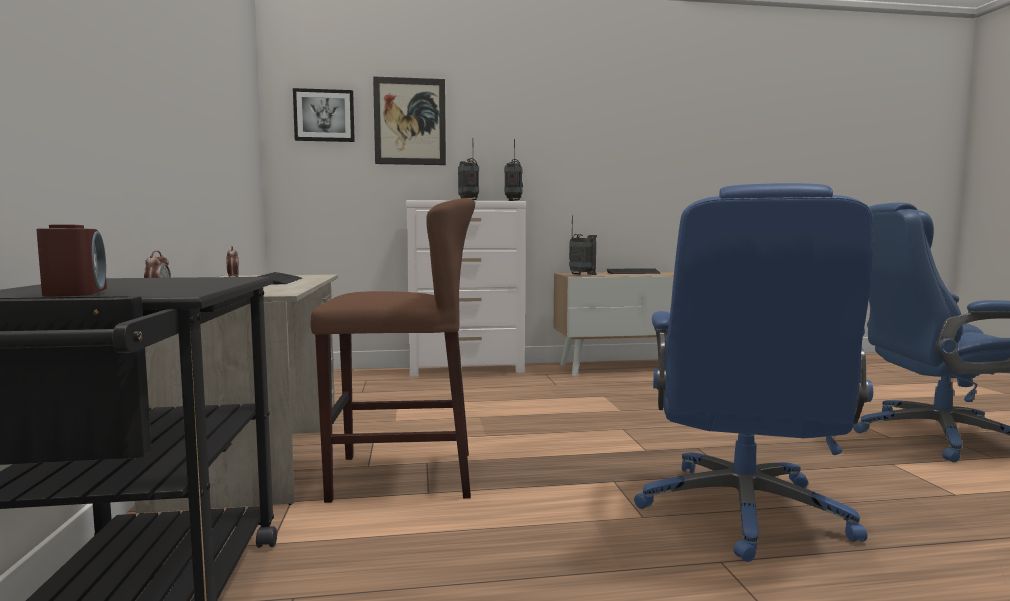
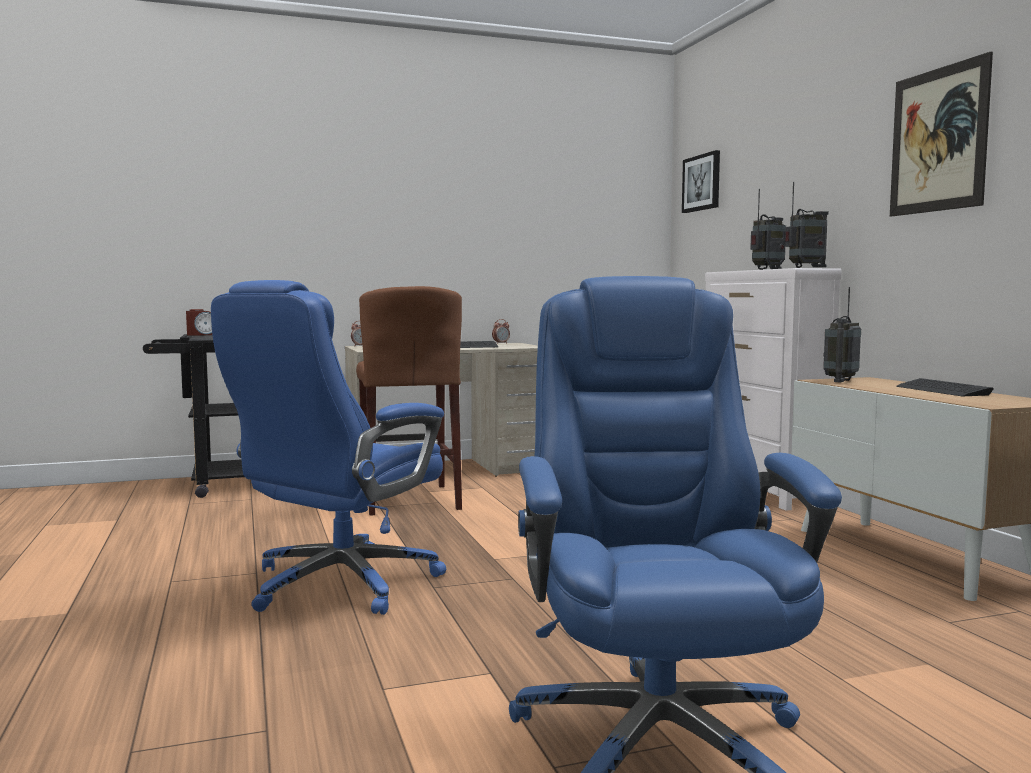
camera: 80 degrees right, 0 degrees up
(410, 121) = (755, 174): picture -> picture (938, 140)
(743, 512) = (338, 584): blue office chair -> blue office chair turned 60 degrees counterclockwise

